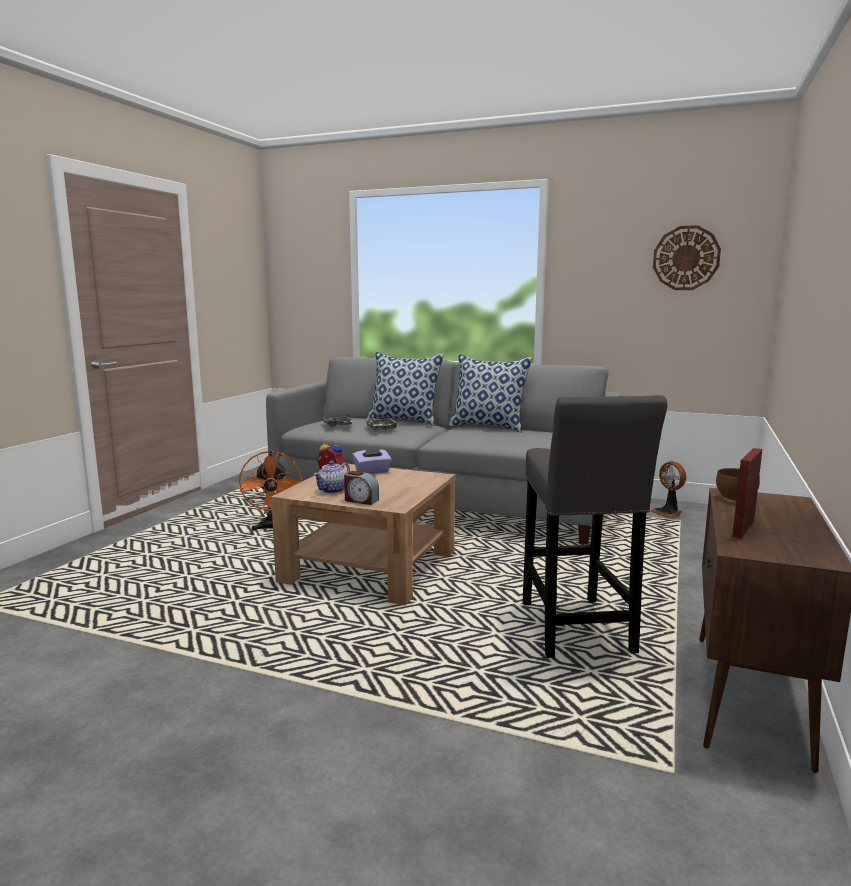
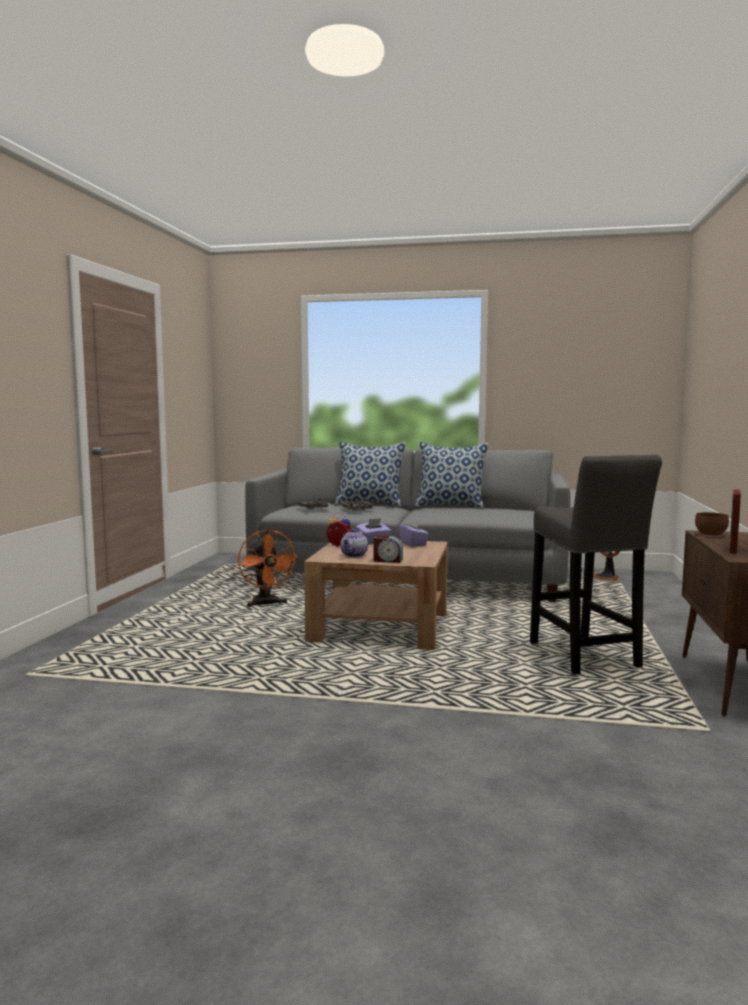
camera: 10 degrees left, 5 degrees down
(413, 476) = (413, 544): none -> purple tissue box
(686, 258) = (608, 358): wall clock -> none

